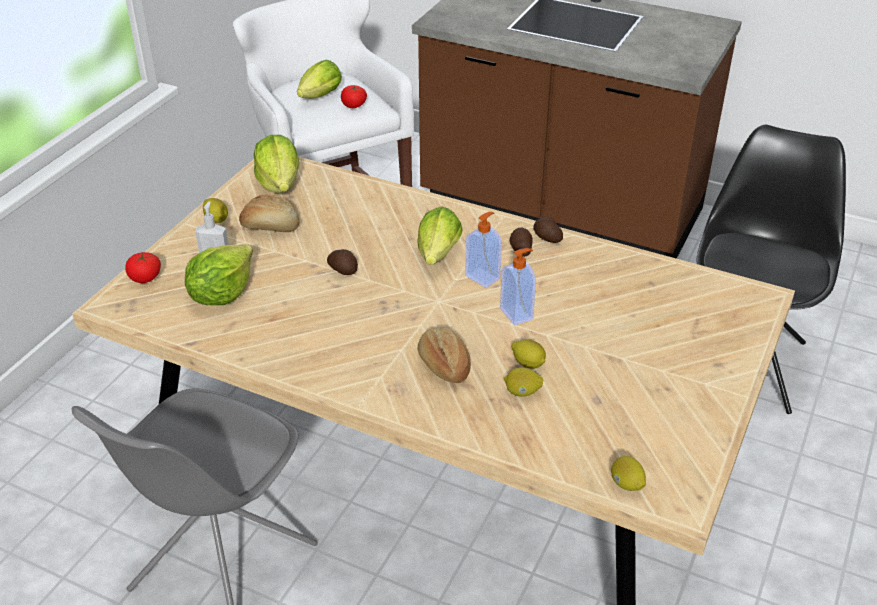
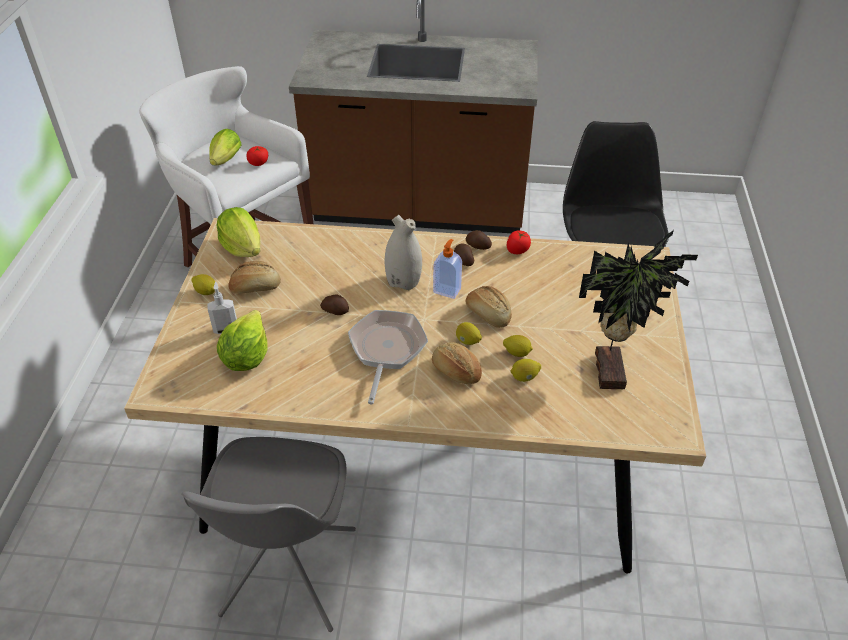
camera: 20 degrees left, 5 degrees up
(145, 278) = (172, 359): tomato -> tomato (517, 250)
(376, 324) = (386, 350): none -> frying pan
(437, 256) = (403, 281): lettuce -> white vase
(517, 314) = (488, 314): soap dispenser -> bread
(626, 484) = (633, 429): lemon -> lemon (467, 341)
(637, 412) = (612, 370): none -> potted plant

